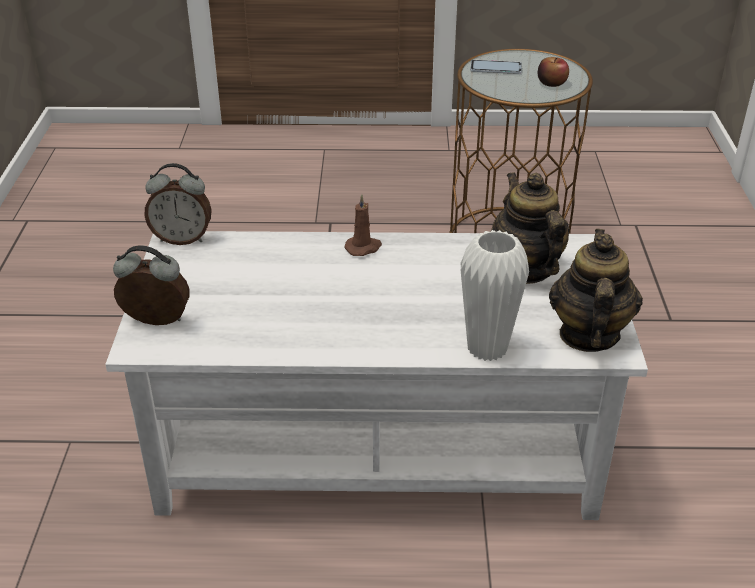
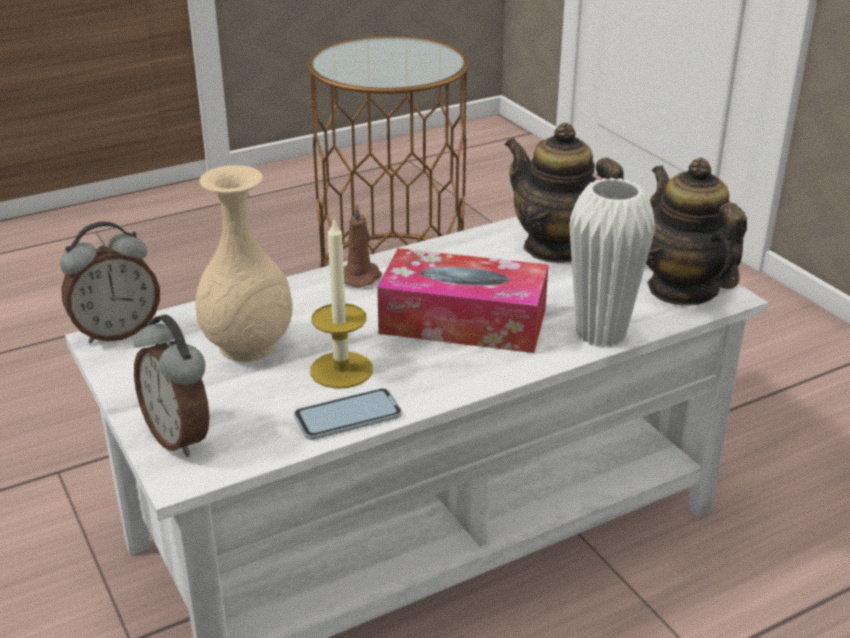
camera: 30 degrees left, 5 degrees down
(156, 323) = (180, 437): alarm clock -> alarm clock turned 105 degrees counterclockwise
(248, 275) = (249, 346): none -> beige vase
(287, 312) = (341, 370): none -> candle
(399, 305) = (463, 321): none -> tissue box
(496, 68) = (351, 60): phone -> phone (348, 416)
(552, 83) = (425, 62): apple -> none

